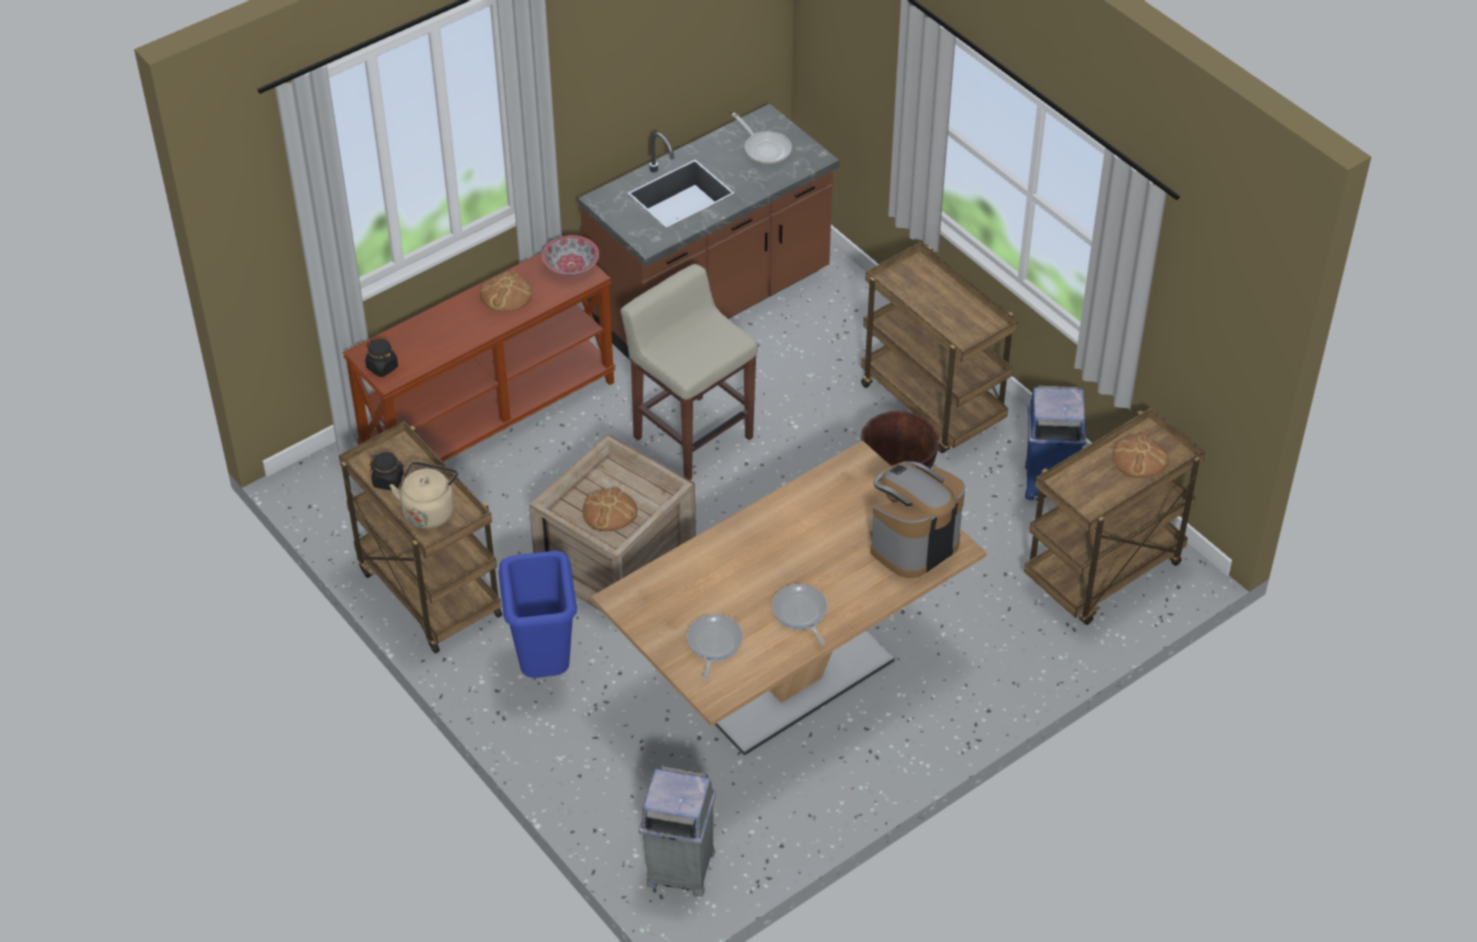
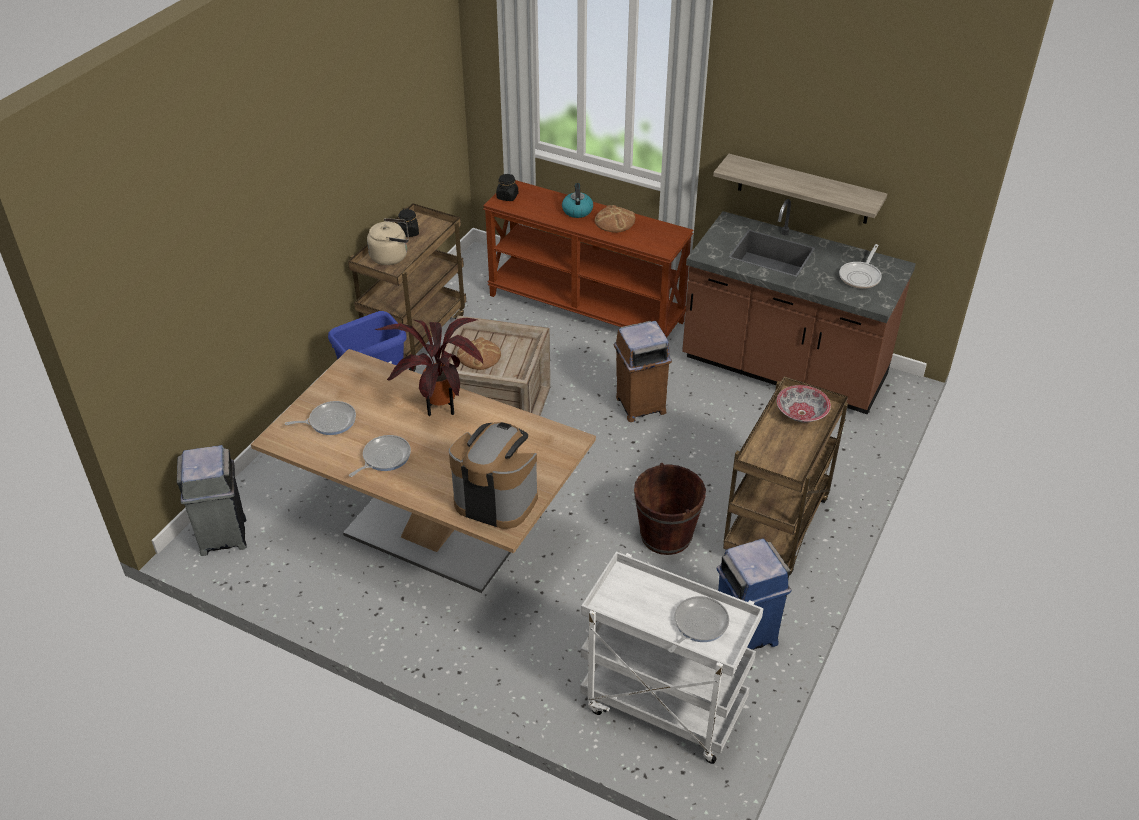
camera: 65 degrees right, 5 degrees down
(459, 317) = (577, 210): none -> kettle
(571, 265) = (667, 238): bowl -> bowl (801, 413)
(647, 114) = (803, 189): none -> shelf
(692, 436) = (639, 405): beige stool -> brown trash can
(748, 547) = (439, 409): none -> potted plant
(1103, 574) = (661, 707): brown cart -> white cart
(1139, 459) = (698, 624): bread -> frying pan

